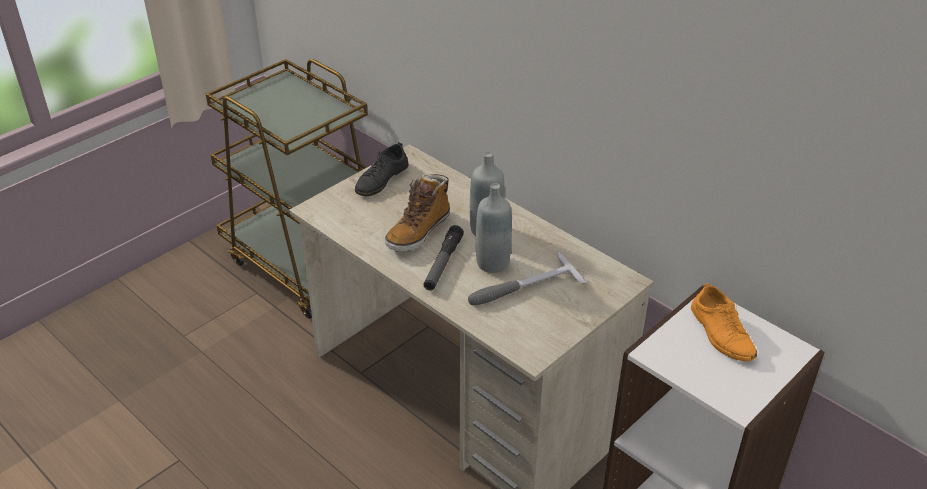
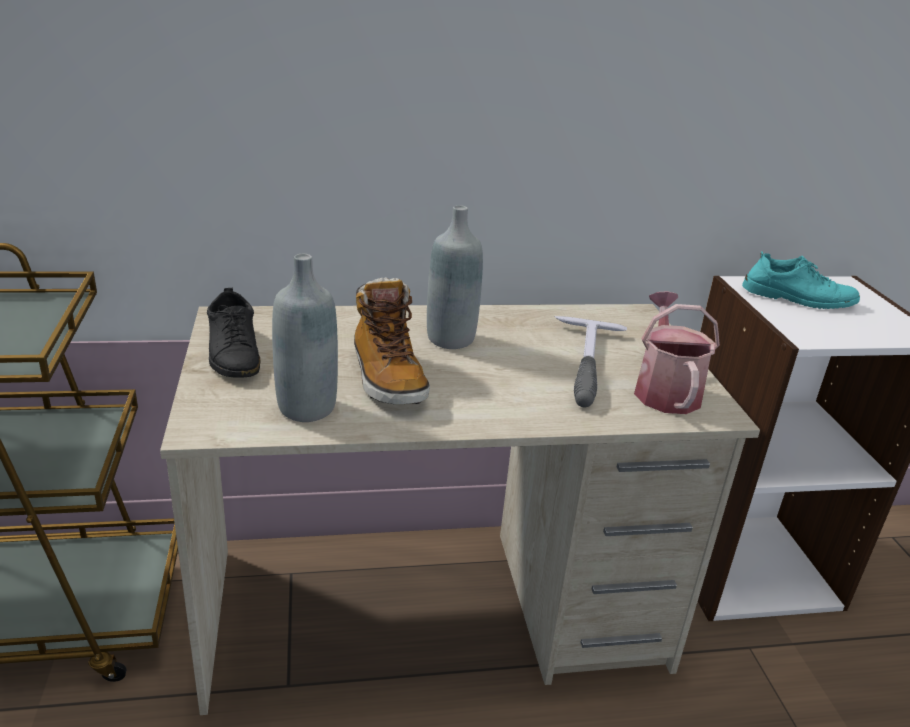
camera: 55 degrees left, 10 degrees down
(443, 263) = (477, 390): flashlight -> none
(492, 263) = (518, 362): grey bottle -> grey bottle (306, 408)
(533, 326) = (665, 389): none -> watering can
(721, 333) = (798, 298): orange shoe -> turquoise shoe

